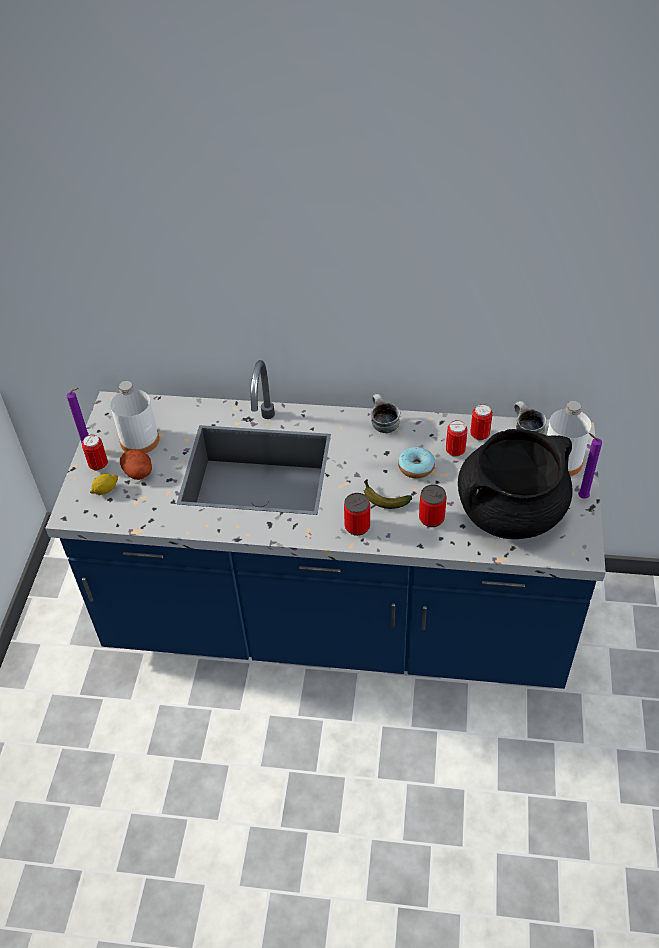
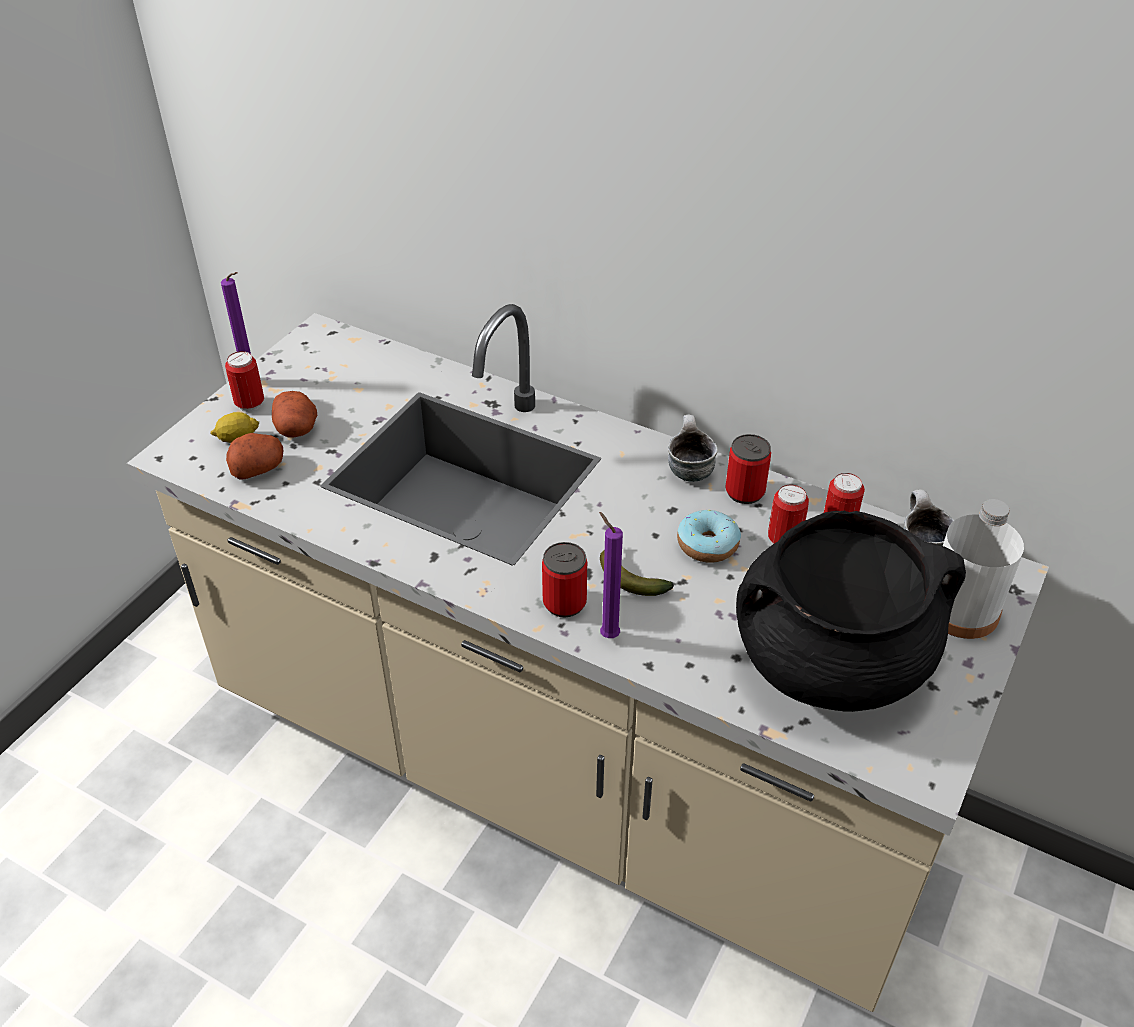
camera: 20 degrees right, 5 degrees down
(131, 504) = (258, 468): none -> potato
(139, 440) = (325, 388): white bottle -> none
(336, 622) = (567, 771): blue counter -> beige counter
(431, 518) = (690, 629): can -> can (744, 492)
(581, 497) = (969, 677): purple candle -> purple candle (607, 634)

